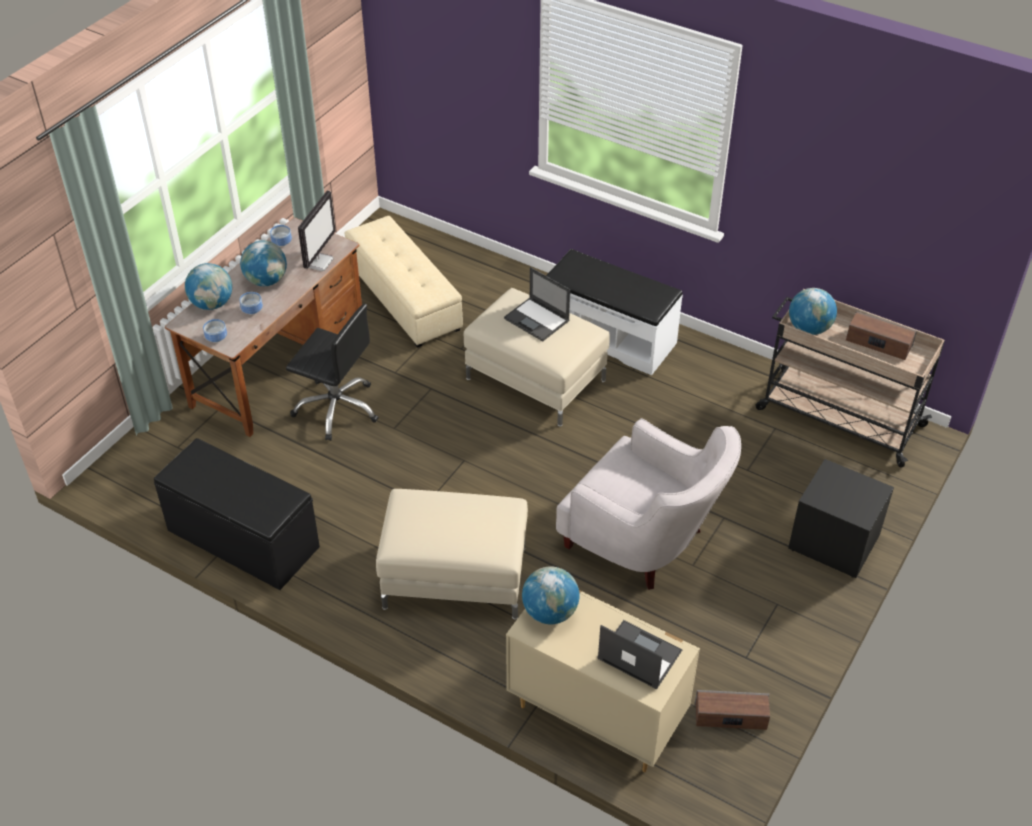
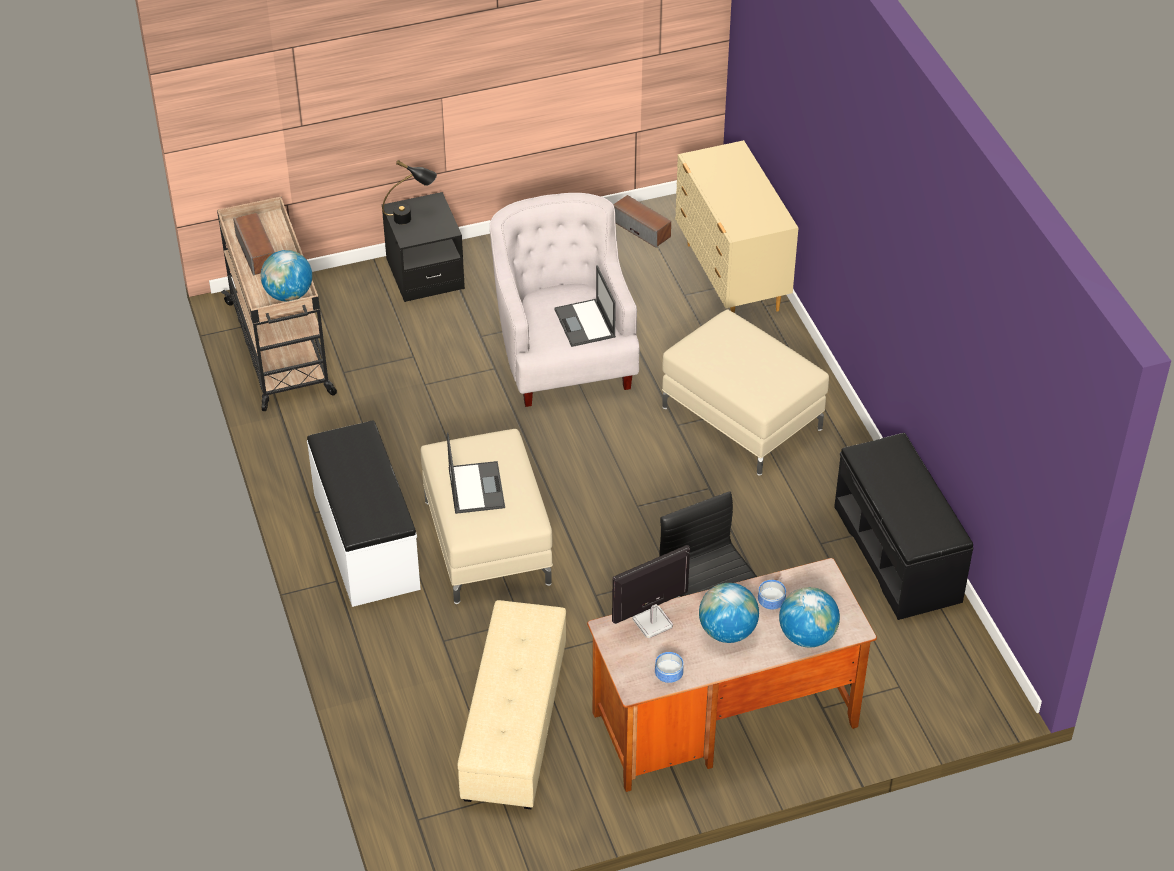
camera: 140 degrees left, 0 degrees up
(217, 338) = (831, 589): bowl -> none
(550, 612) = (754, 222): globe -> none
(638, 654) = (722, 171): laptop -> laptop (585, 324)
(854, 489) = (411, 218): none -> black table lamp

